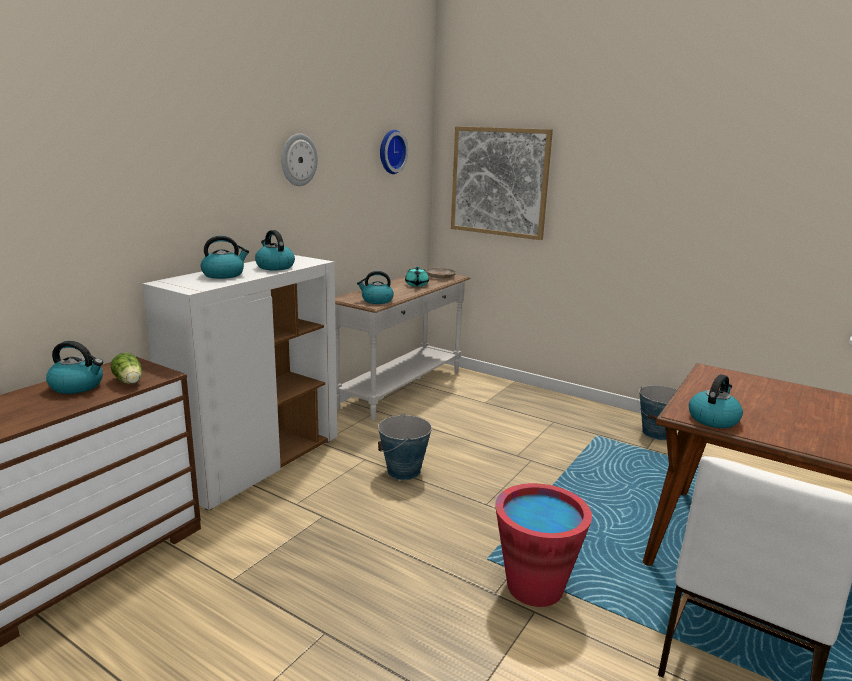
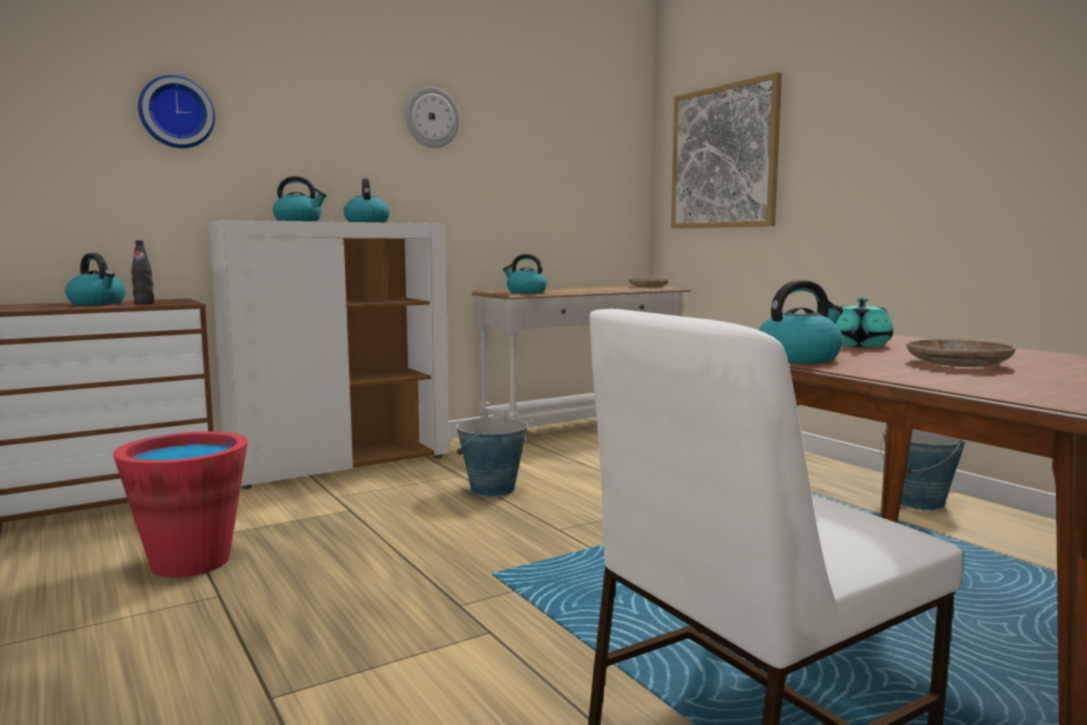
camera: 25 degrees right, 10 degrees down
(129, 382) = (144, 304): lettuce -> black bottle
(390, 151) = (579, 125): wall clock -> wall clock (176, 113)
(416, 285) = (603, 289): turquoise teapot -> turquoise teapot (858, 345)
(534, 587) = (521, 610): red bucket -> red bucket (190, 562)
(790, 415) = (958, 364): none -> beige plate

